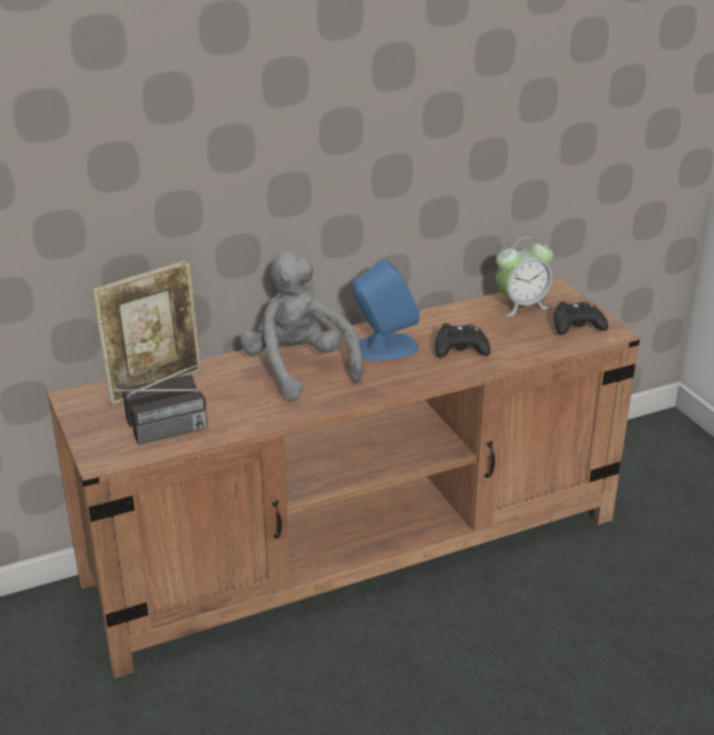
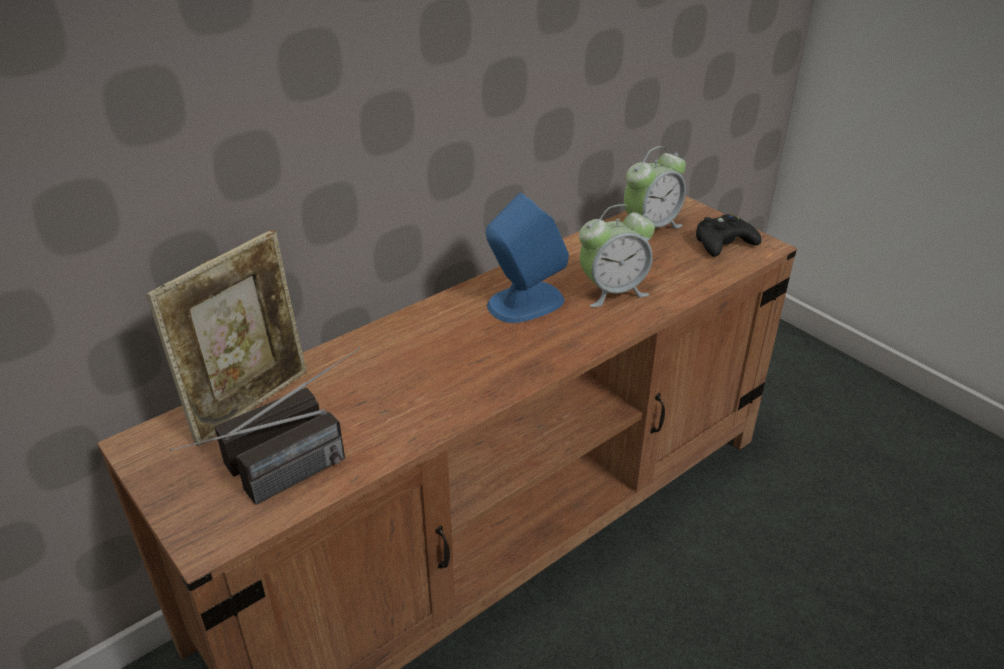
camera: 15 degrees left, 5 degrees up
(298, 369) = (431, 348): grey plush toy -> none
(460, 349) = (612, 291): black game controller -> alarm clock

